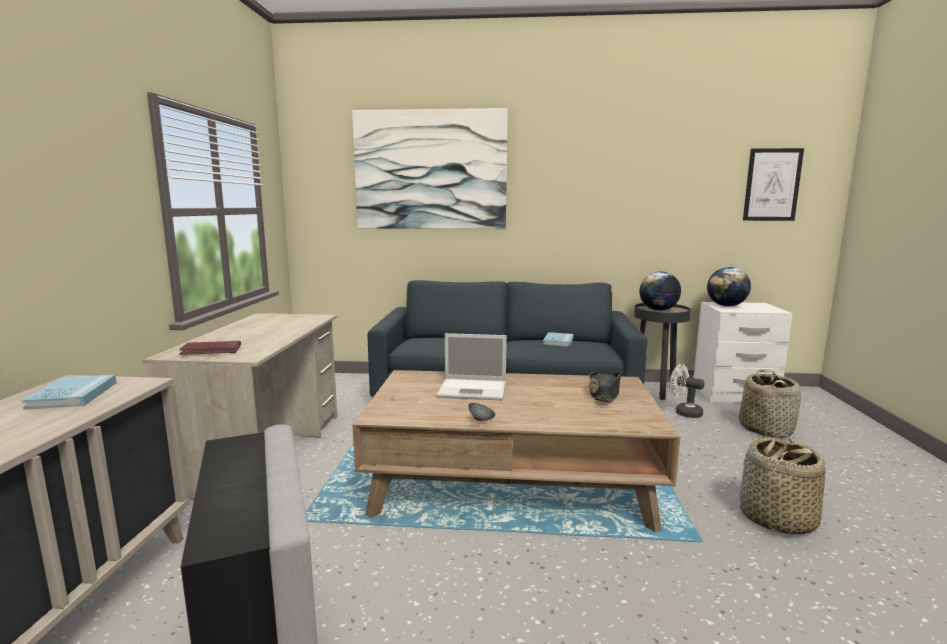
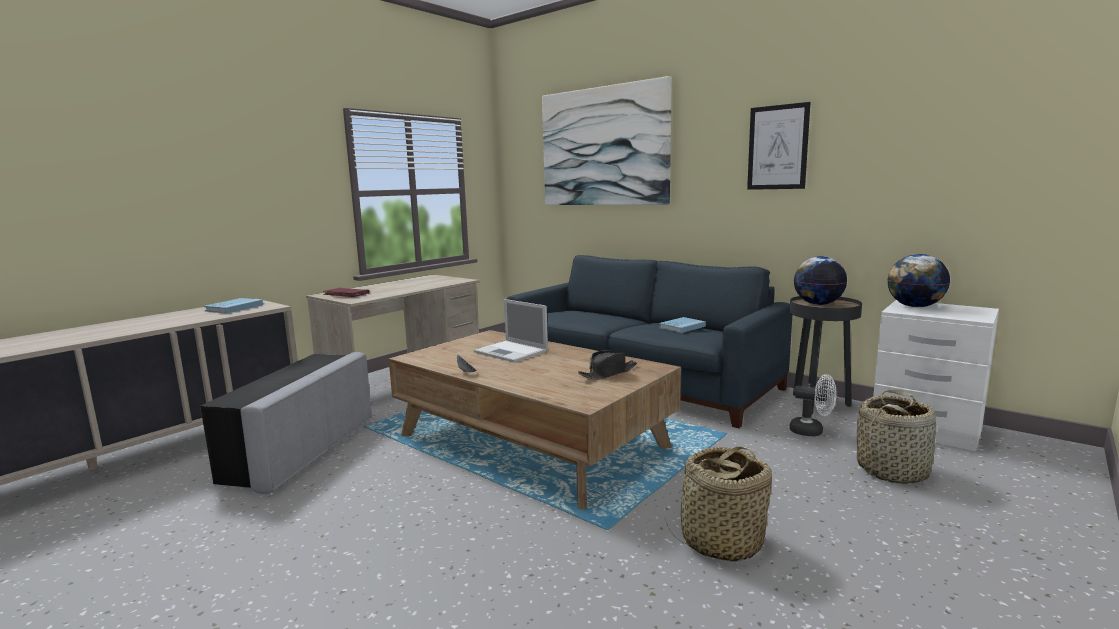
camera: 35 degrees right, 0 degrees up
(684, 412) = (812, 431): white fan -> white fan turned 135 degrees clockwise
(772, 185) = (1013, 138): picture -> picture (777, 147)

